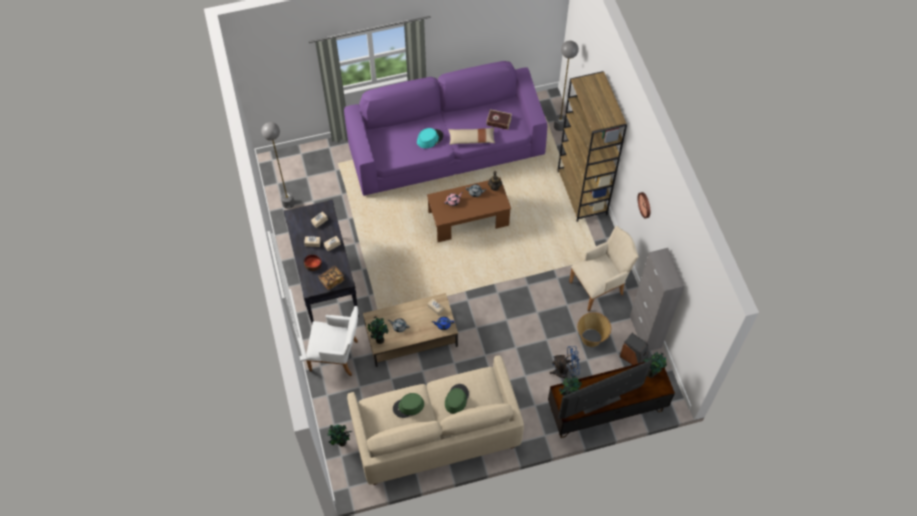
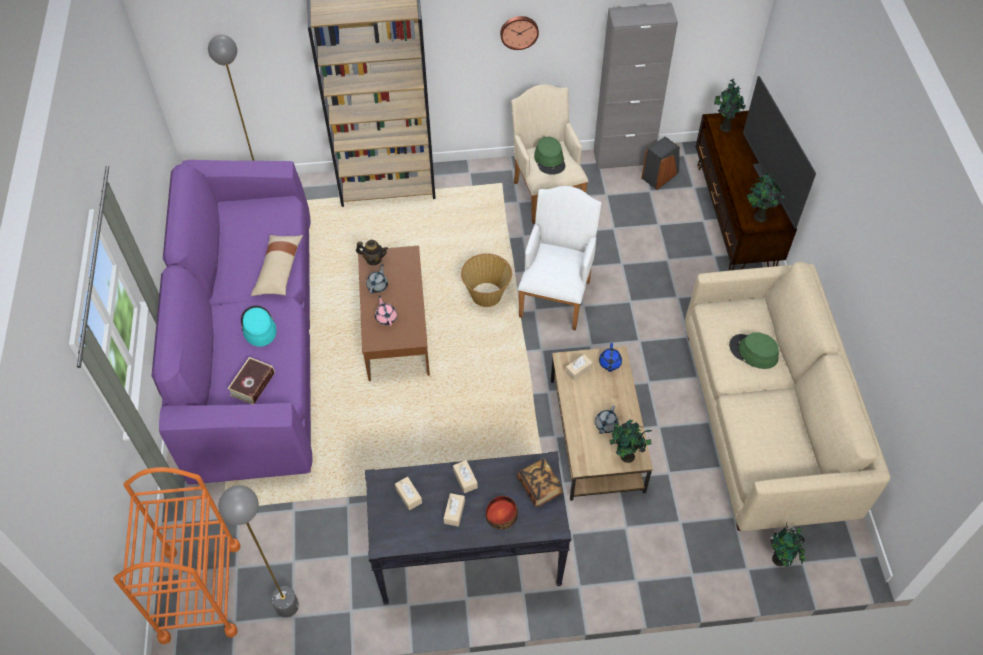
camera: 80 degrees left, 5 degrees down
(292, 165) = (200, 591): none -> orange cart
(337, 356) = (620, 550): white armchair -> white armchair (556, 294)
(408, 406) = (764, 418): green hat -> green hat (550, 160)
(499, 121) = (257, 230): book -> book (253, 384)
(565, 371) = (675, 251): blue fan -> none
(591, 337) = (625, 214): basket -> basket (486, 294)

